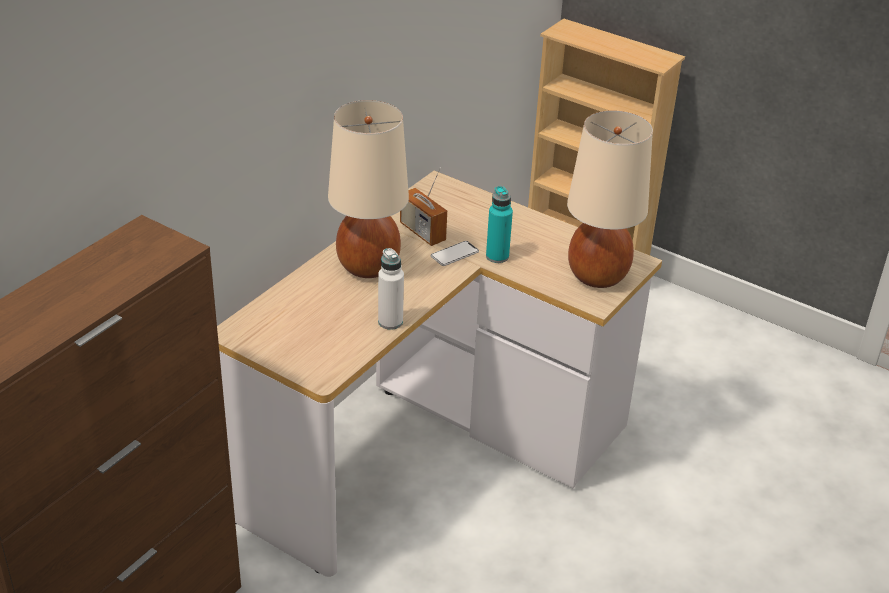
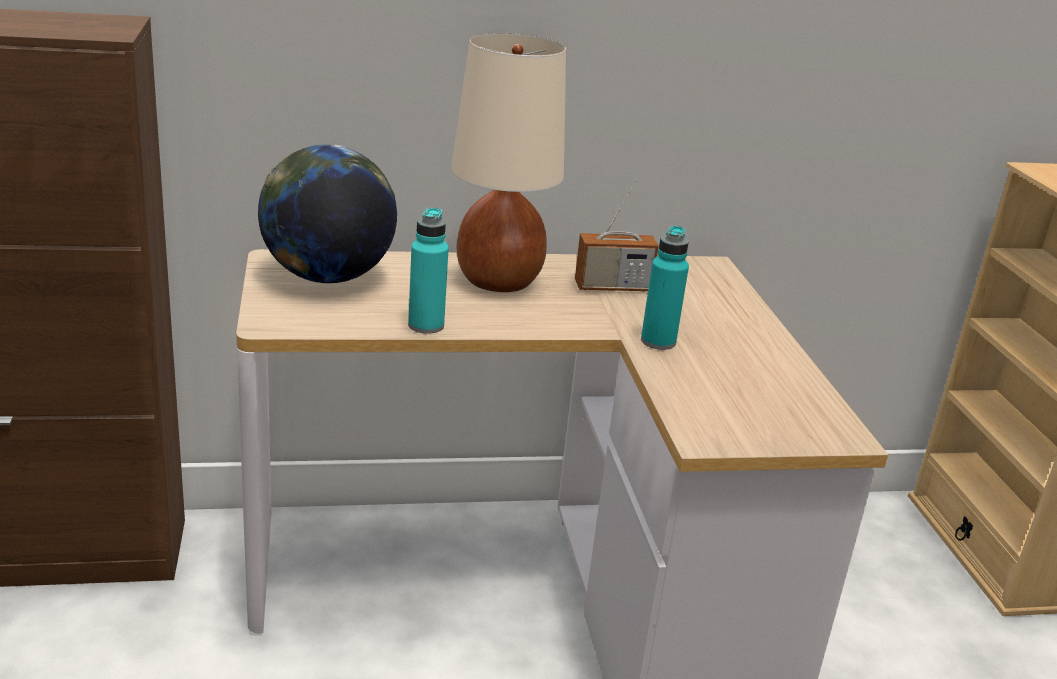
camera: 45 degrees right, 10 degrees down
(286, 325) = (327, 278): none -> globe
(390, 322) = (426, 325): white bottle -> turquoise bottle
(422, 232) = (612, 287): radio -> radio turned 105 degrees counterclockwise
(454, 254) = (611, 317): phone -> none
(596, 276) = (754, 418): beige table lamp -> none

